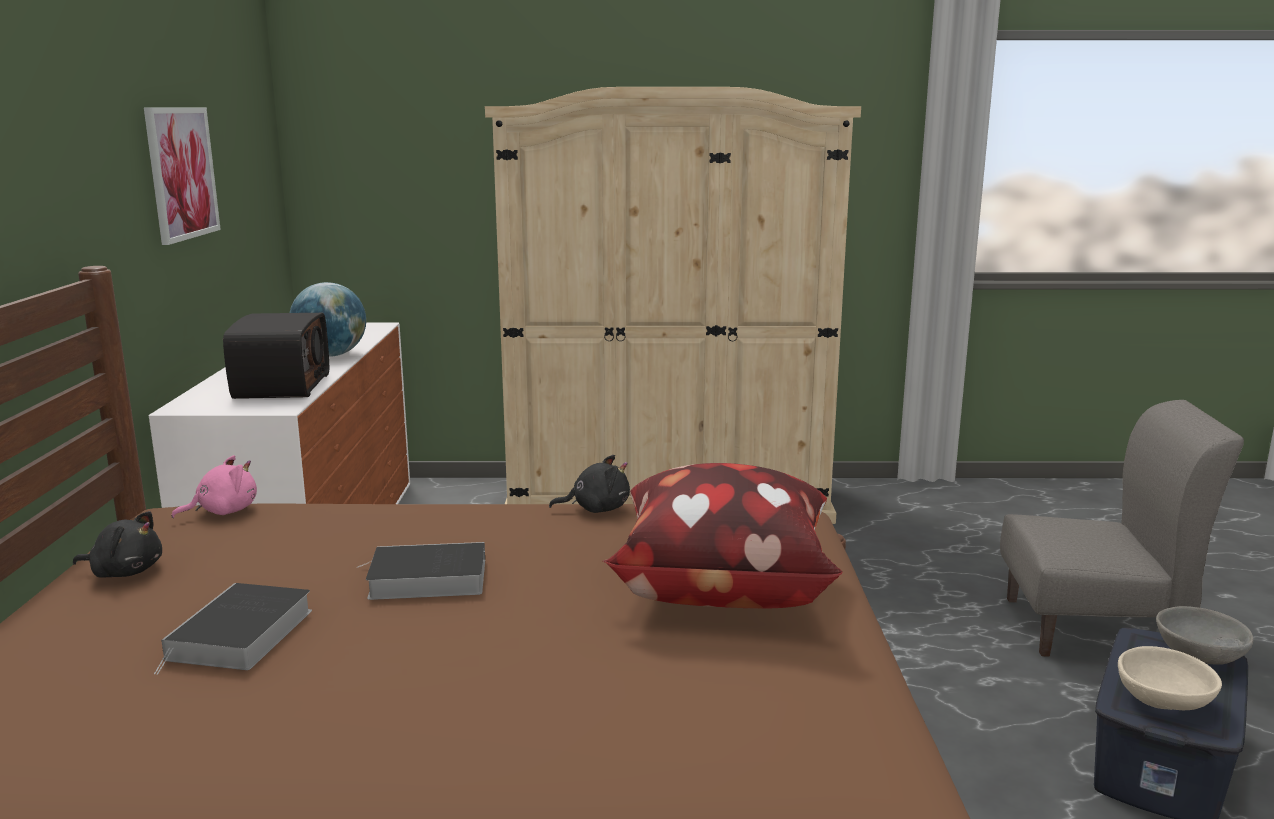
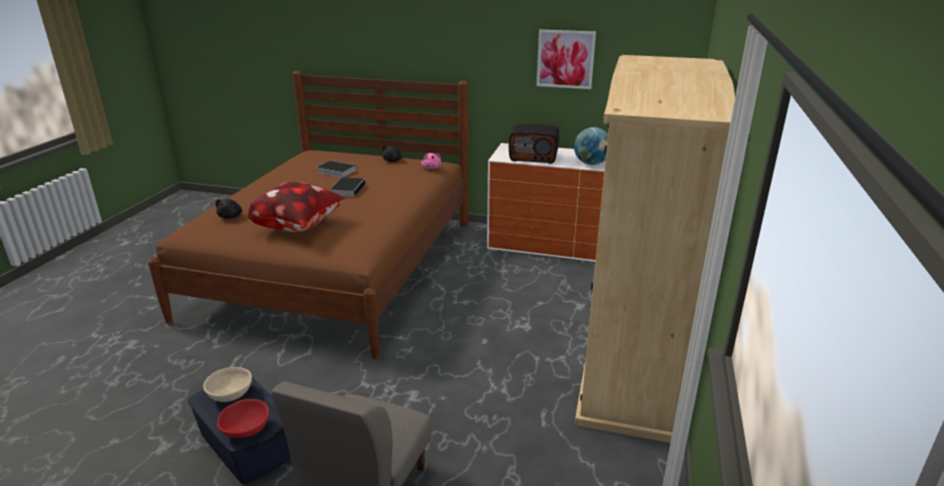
camera: 105 degrees right, 10 degrees up
(596, 509) = (386, 217): black plush toy -> black plush toy (231, 216)
(1199, 656) = (245, 430): grey bowl -> red bowl

